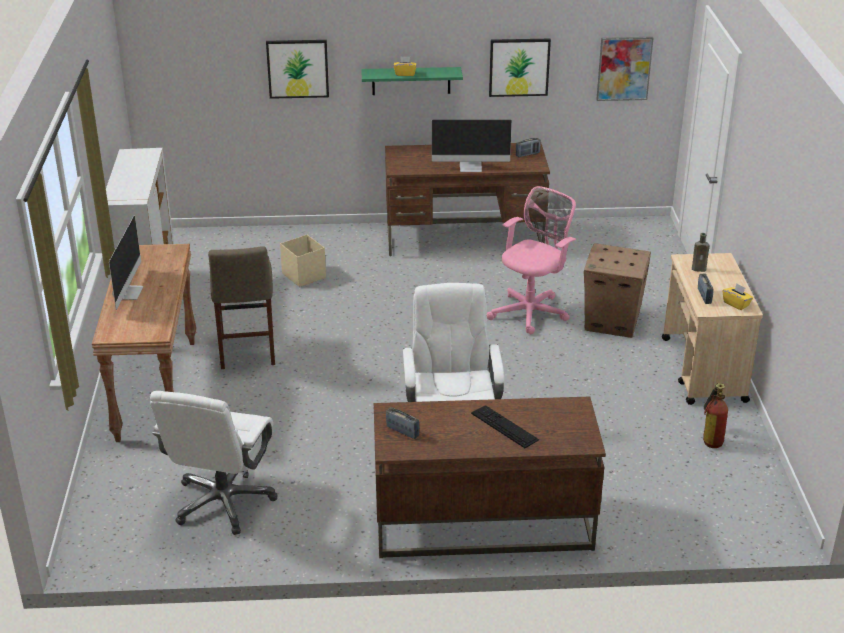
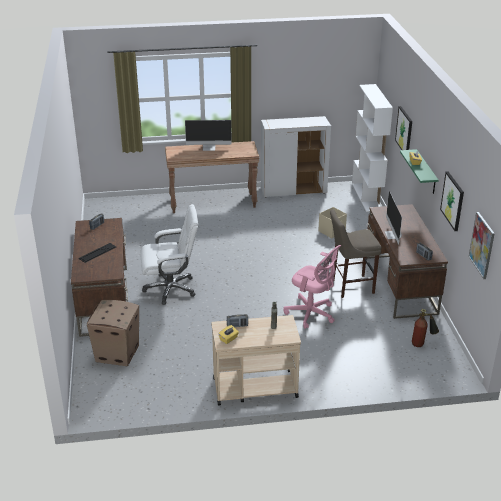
camera: 85 degrees right, 0 degrees up
(203, 235) = (367, 197): none -> white bookcase
(223, 502) = (127, 229): white office chair -> none
(247, 353) = (248, 222): beige stool -> beige stool (350, 286)
(613, 321) = (308, 348): cardboard box -> cardboard box (117, 354)
(711, 438) = (178, 386): fire extinguisher -> fire extinguisher (422, 344)

